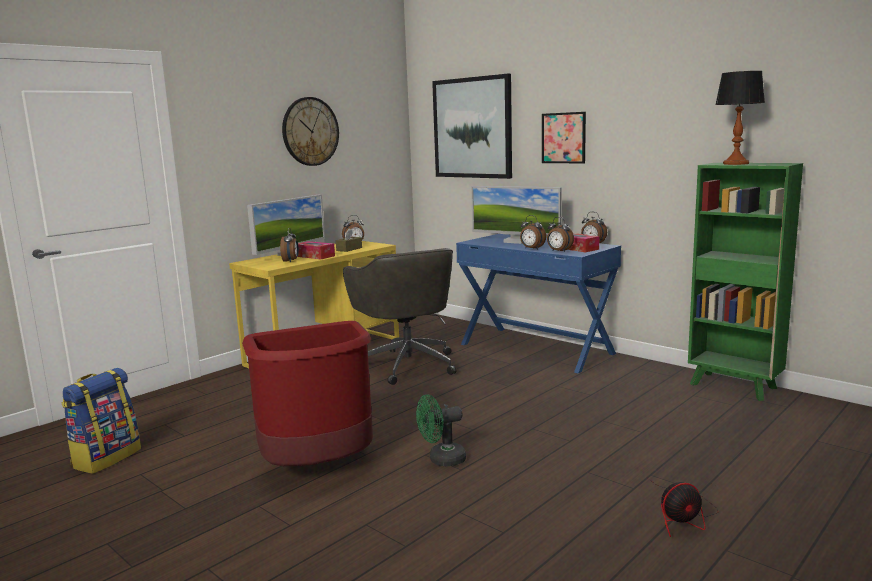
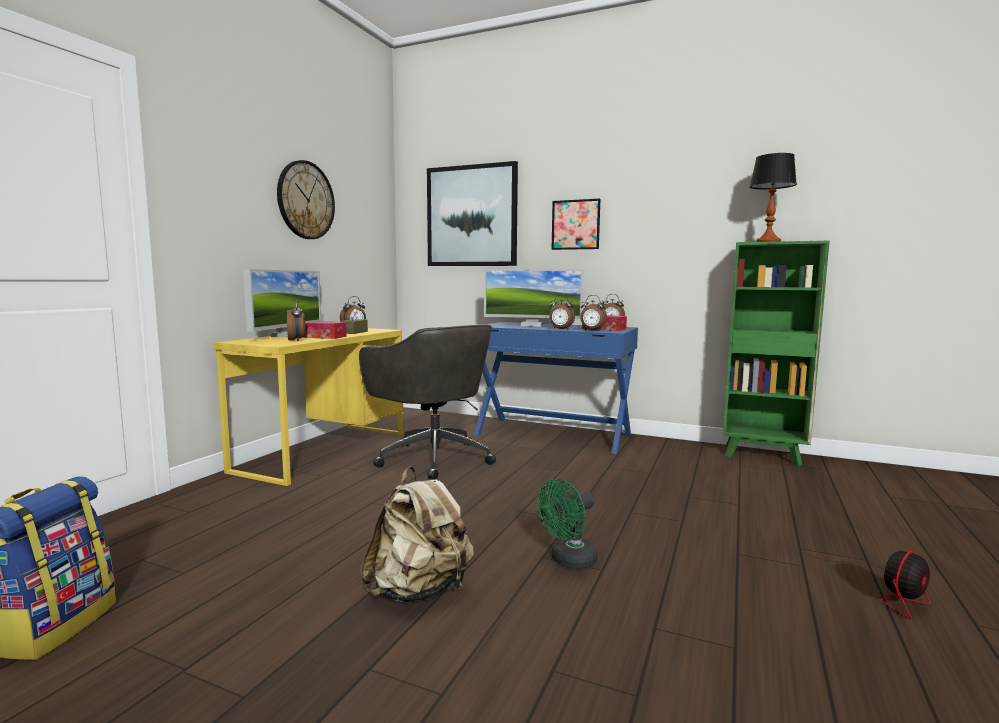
camera: 20 degrees left, 5 degrees down
(319, 466) = (419, 591): red trash can -> beige backpack

